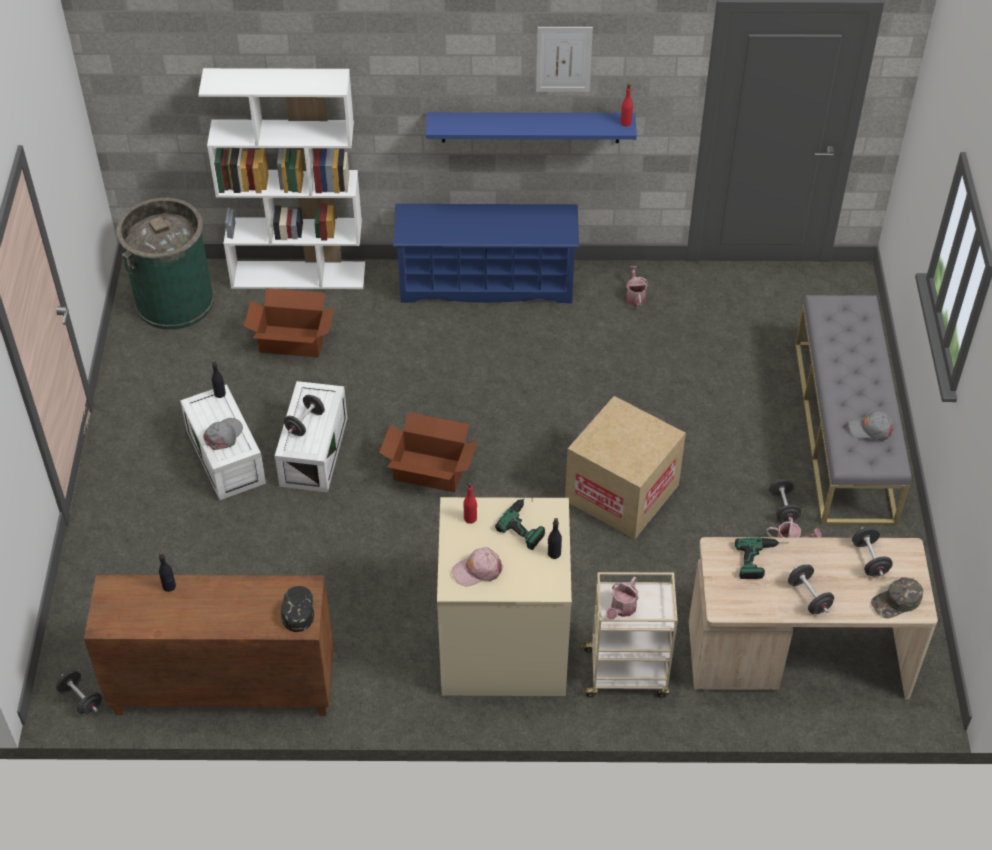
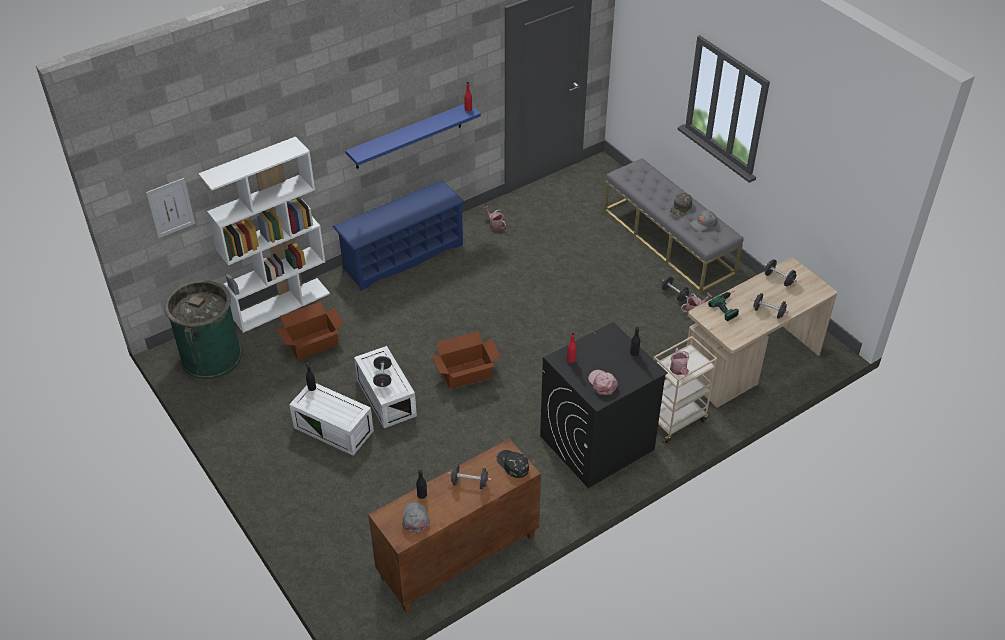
camera: 35 degrees left, 5 degrees down
(81, 699) = (375, 617): black dumbbell -> black dumbbell (469, 483)
(224, 435) = (338, 410): grey cap -> grey cap (415, 519)
(477, 570) = (602, 383): pink cap -> pink cap turned 120 degrees clockwise
(502, 646) = (596, 443): beige washing machine -> black washing machine
(527, 522) = (604, 345): power drill -> none
(563, 59) = (424, 80): picture -> picture (170, 207)
(622, 493) = (584, 330): cardboard box -> none
(896, 602) = (810, 292): green cap -> green cap (681, 208)

